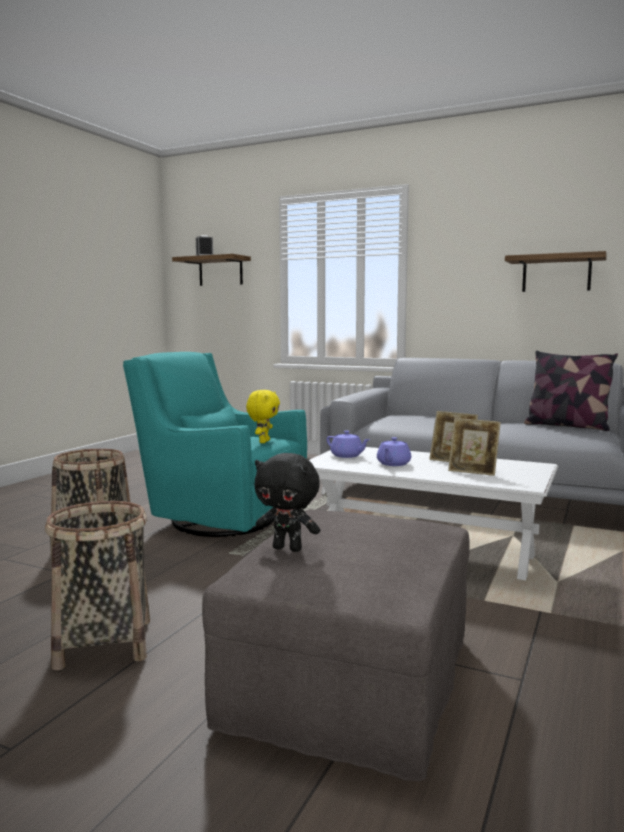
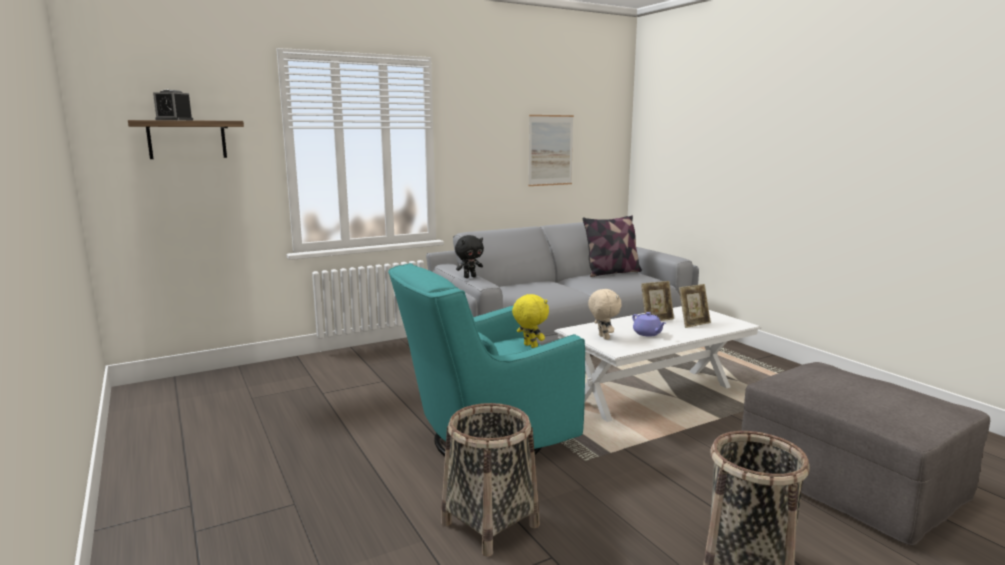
camera: 55 degrees left, 5 degrees up
(288, 548) = (875, 409): black plush toy -> black plush toy (469, 277)
(347, 456) = (603, 337): purple teapot -> beige plush toy
(556, 274) = (550, 150): shelf -> picture

